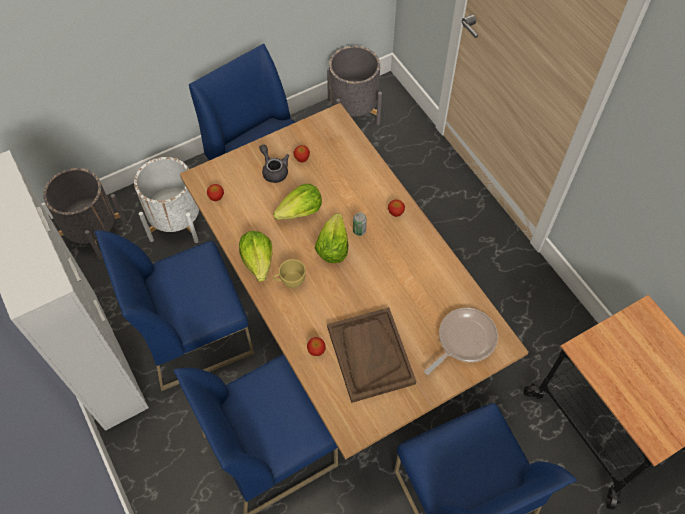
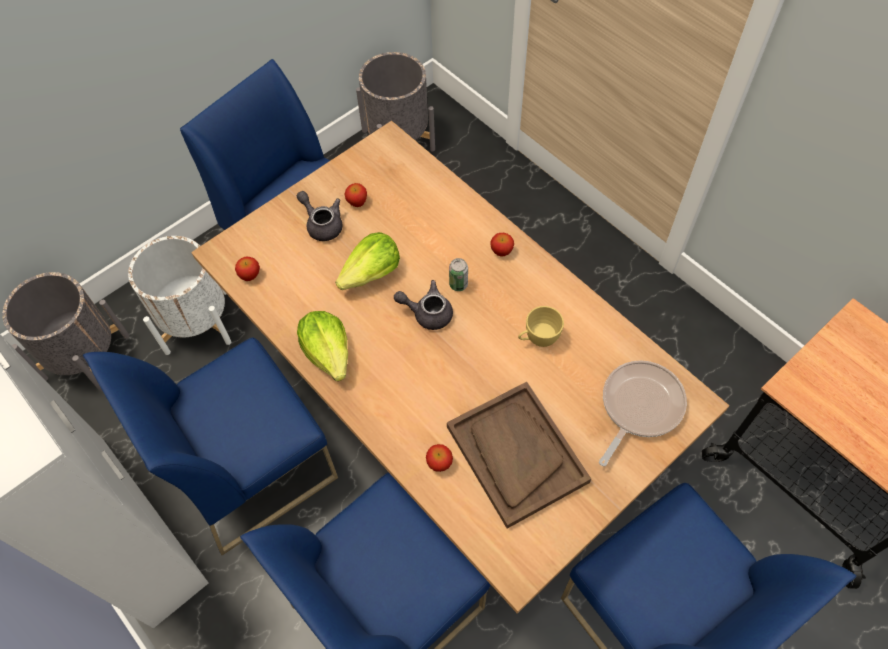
camera: 10 degrees left, 0 degrees up
(290, 281) = (379, 373): yellow cup -> yellow cup (538, 339)
(332, 246) = (427, 313): lettuce -> grey teapot

